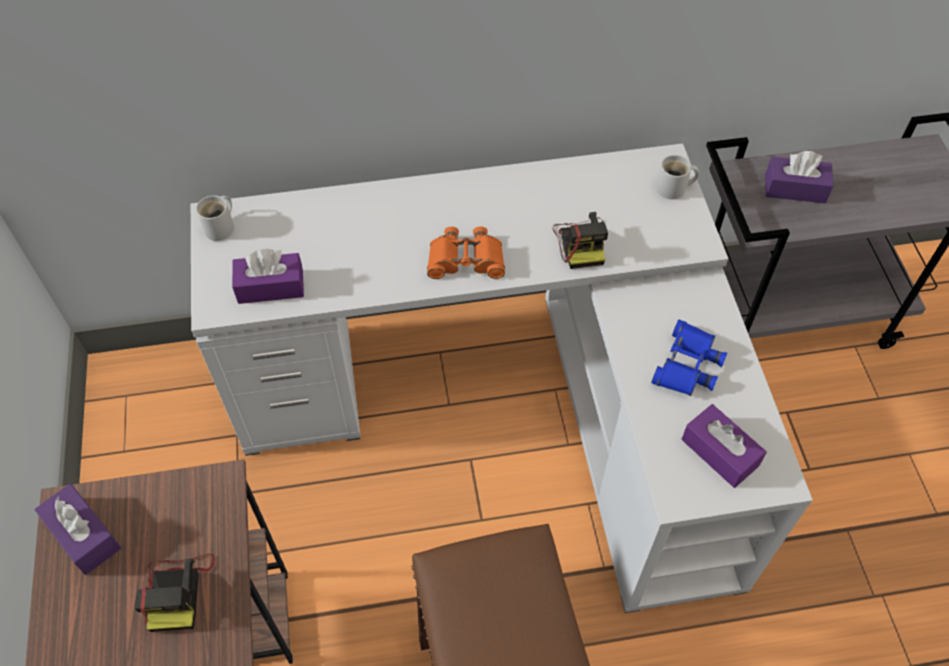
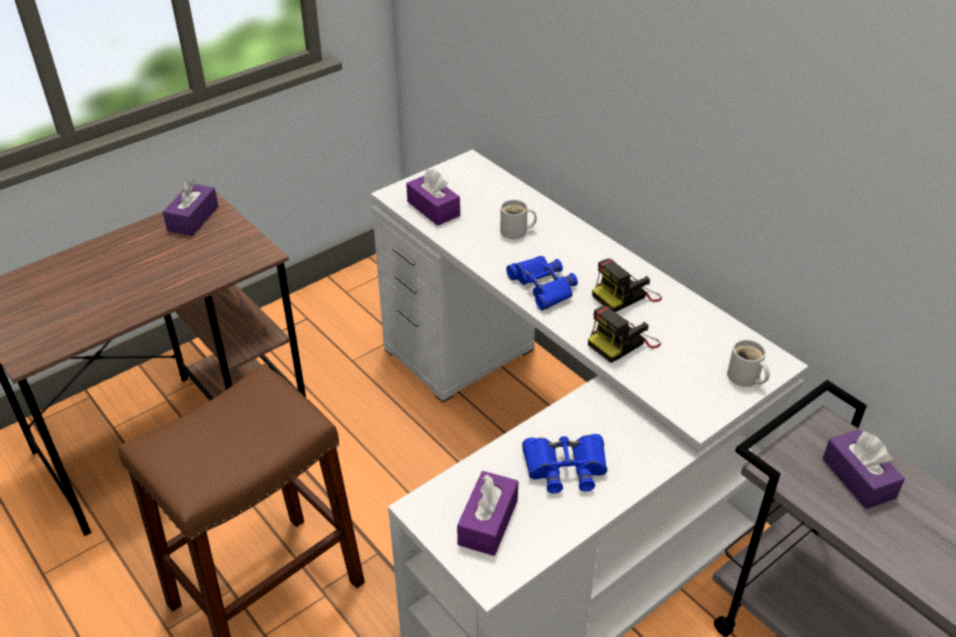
camera: 60 degrees right, 15 degrees down
(178, 591) = (175, 270): camera -> camera (625, 295)
(221, 227) = (464, 169): white mug -> white mug (516, 232)
(466, 260) = (542, 287): orange binoculars -> blue binoculars

